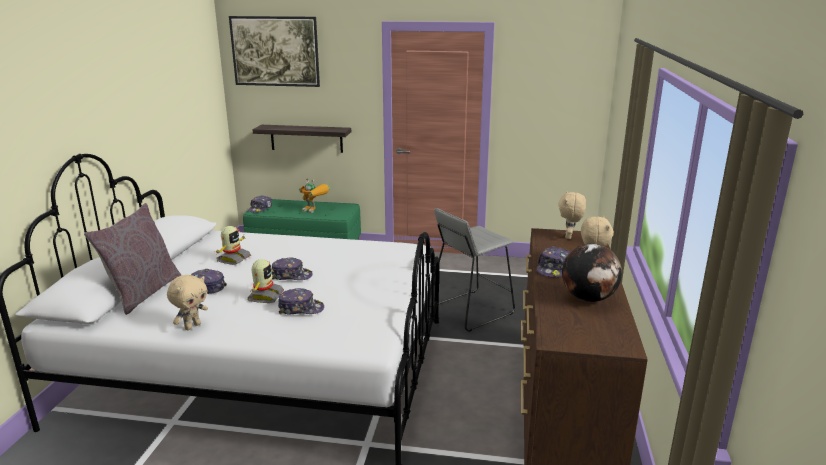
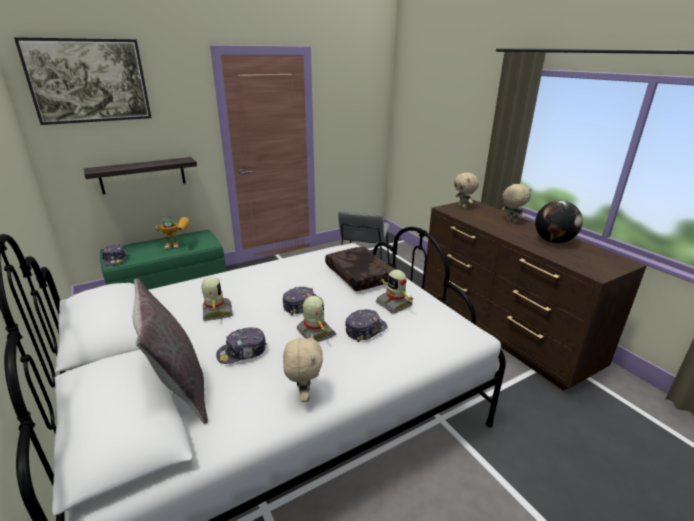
camera: 40 degrees left, 5 degrees up
(358, 302) = (394, 304): none -> toy robot
(374, 271) = (358, 275): none -> brown pillow
(554, 269) = (500, 229): cap -> none

